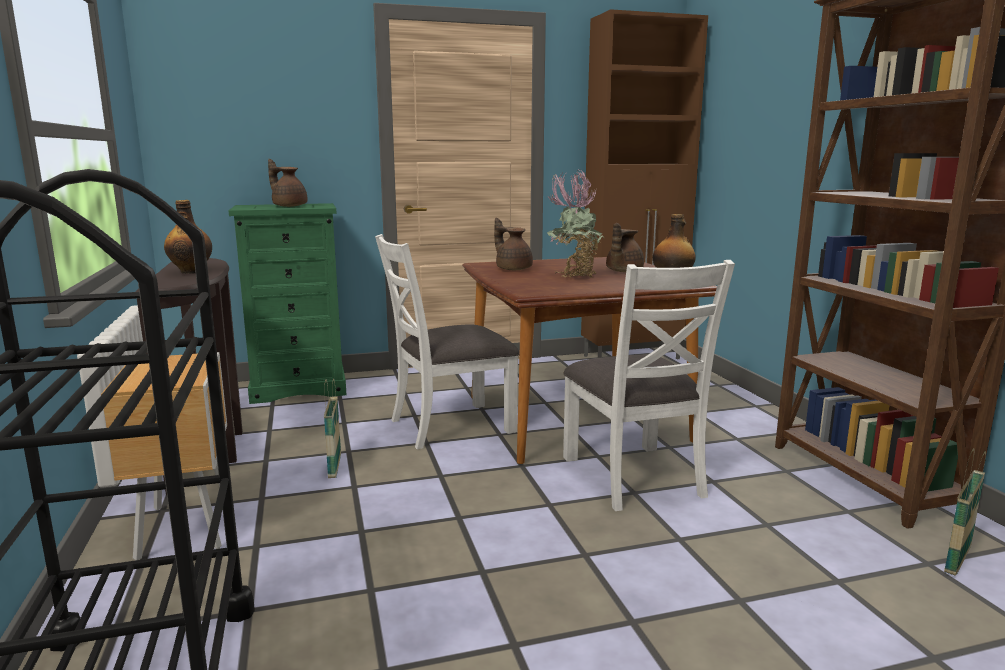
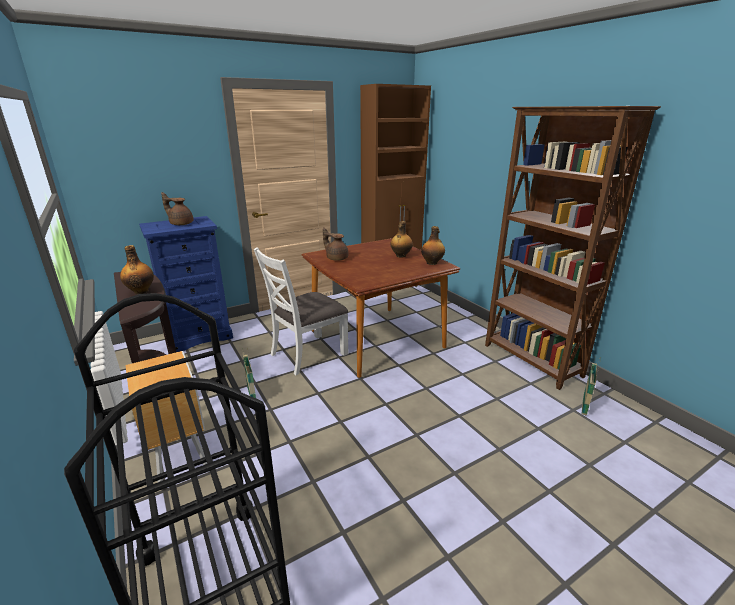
camera: 15 degrees left, 10 degrees up
(299, 388) = (199, 336): green dresser -> blue dresser
(573, 276) = (376, 263): potted plant -> none
(623, 271) = (400, 256): brown teapot -> bottle
(634, 476) = (422, 376): white chair -> none

